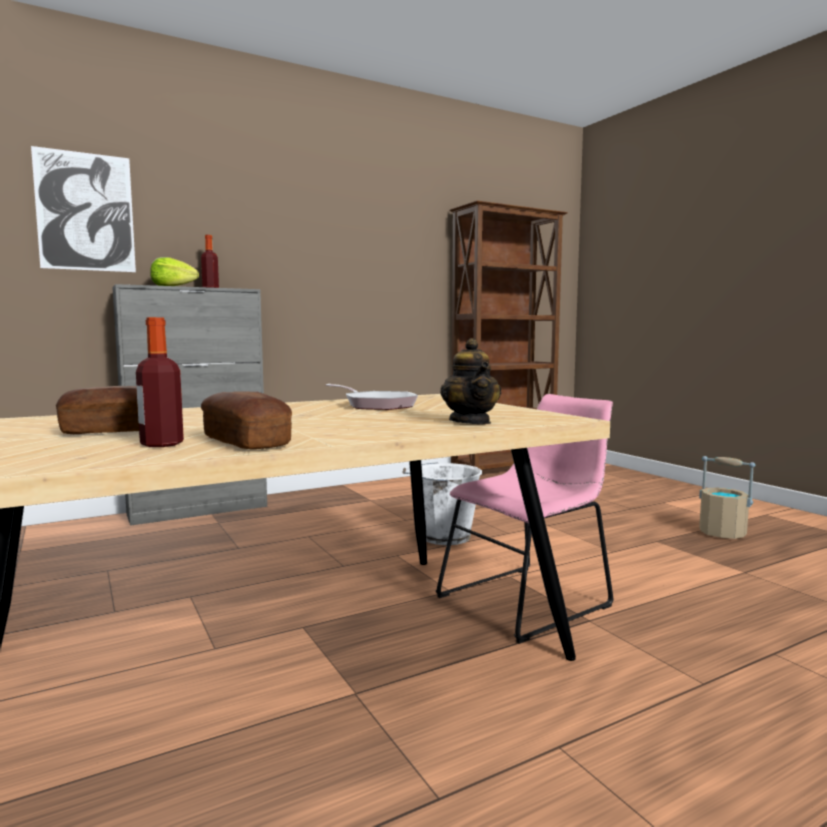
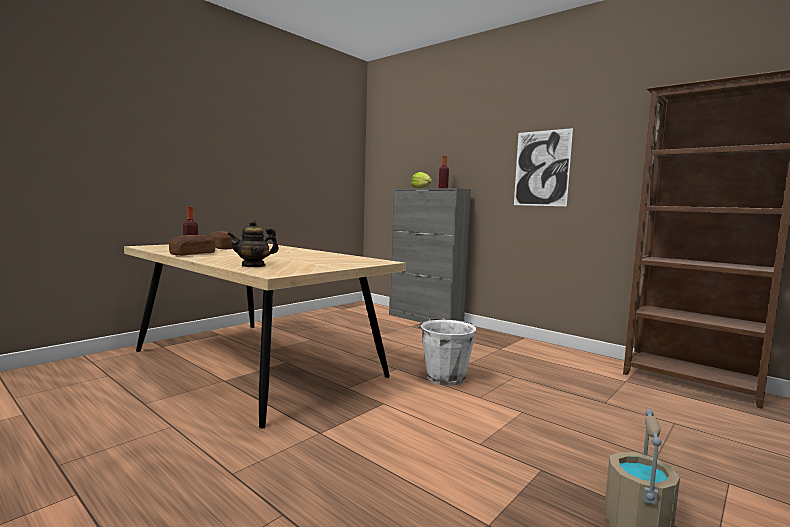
camera: 70 degrees right, 0 degrees up
(85, 212) = (403, 151): picture -> picture (541, 168)
(376, 405) = (322, 258): frying pan -> none
(529, 599) = (345, 411): pink chair -> none

